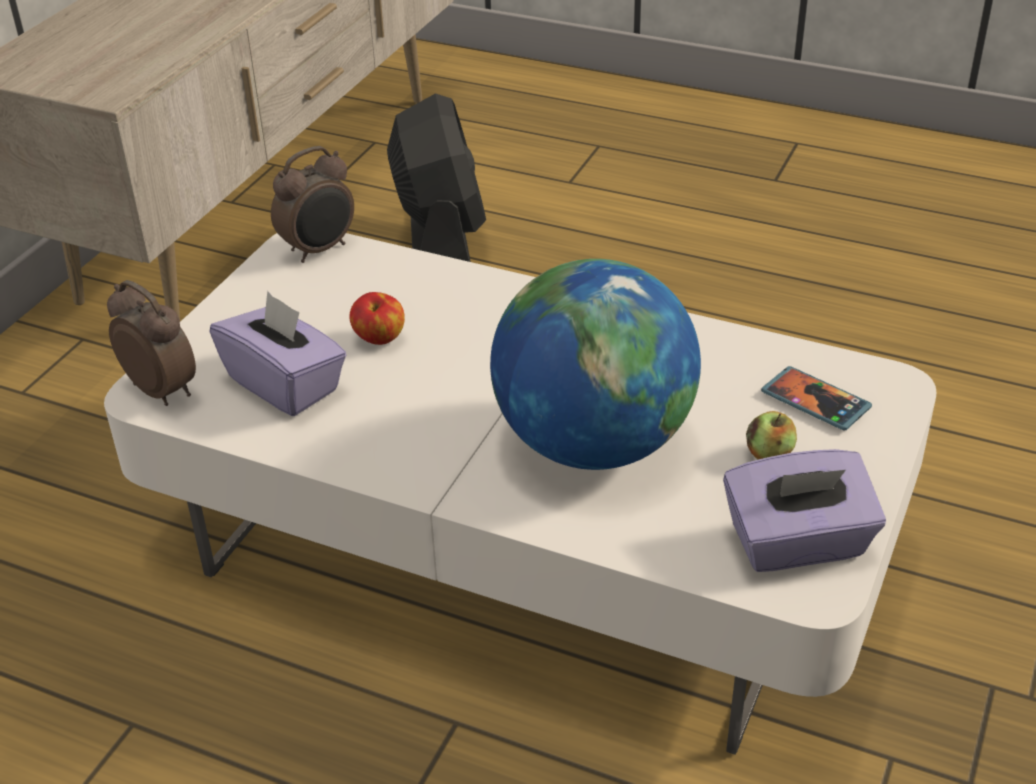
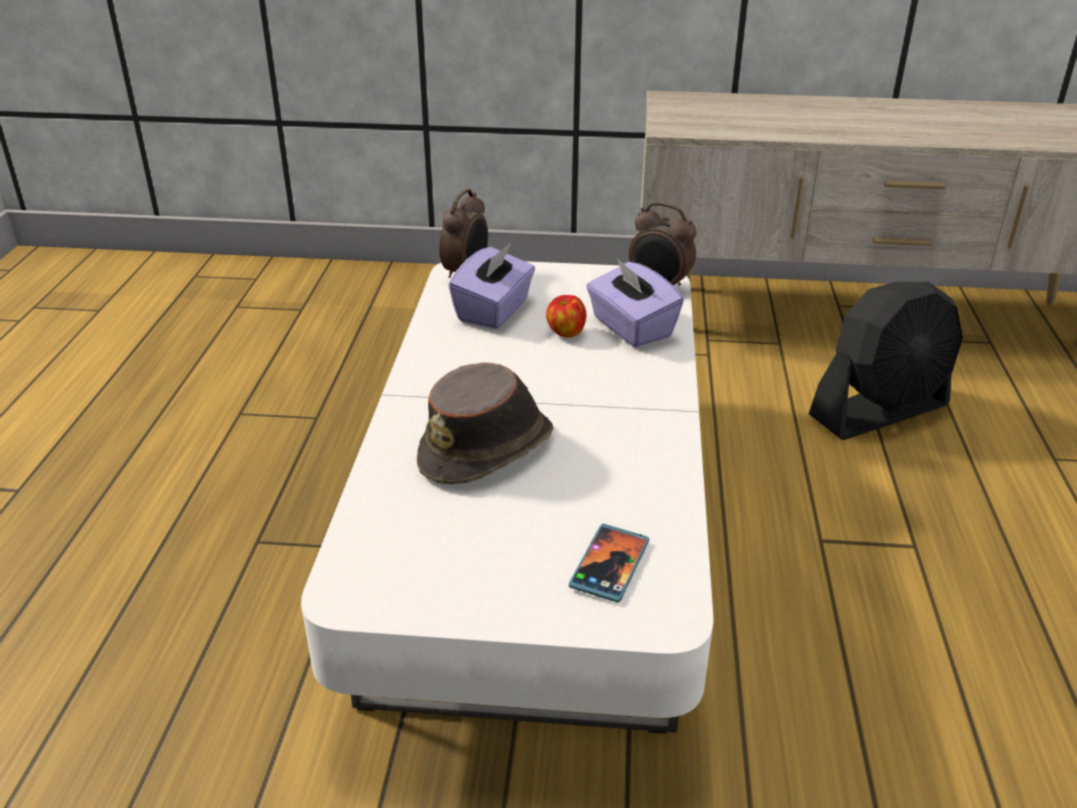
camera: 70 degrees right, 5 degrees down
(593, 444) = (488, 449): globe -> brown hat
(769, 454) = (516, 545): apple -> none
(798, 544) = (401, 577): purple tissue box -> purple tissue box (631, 328)

